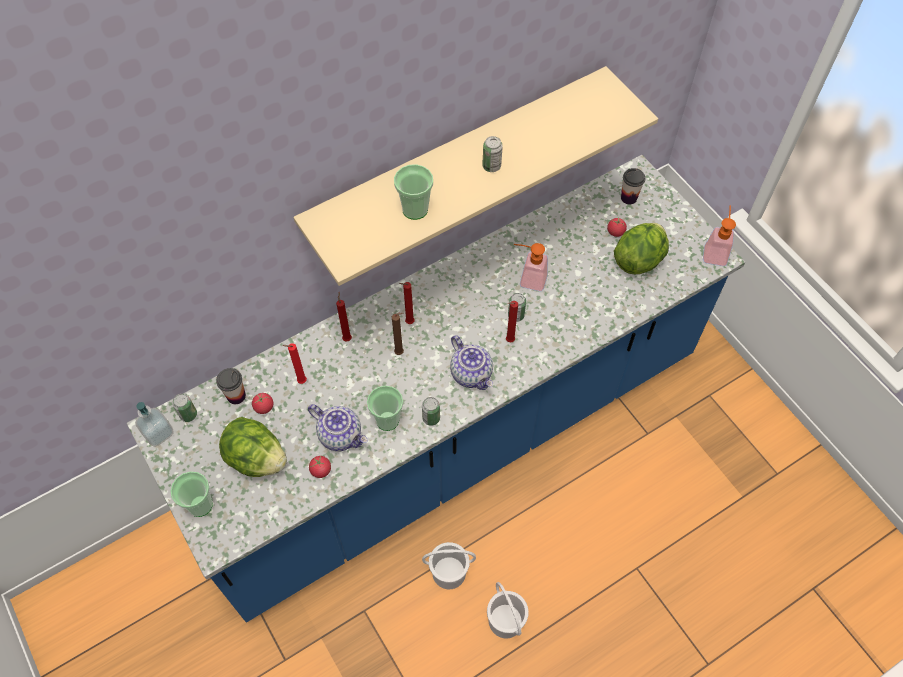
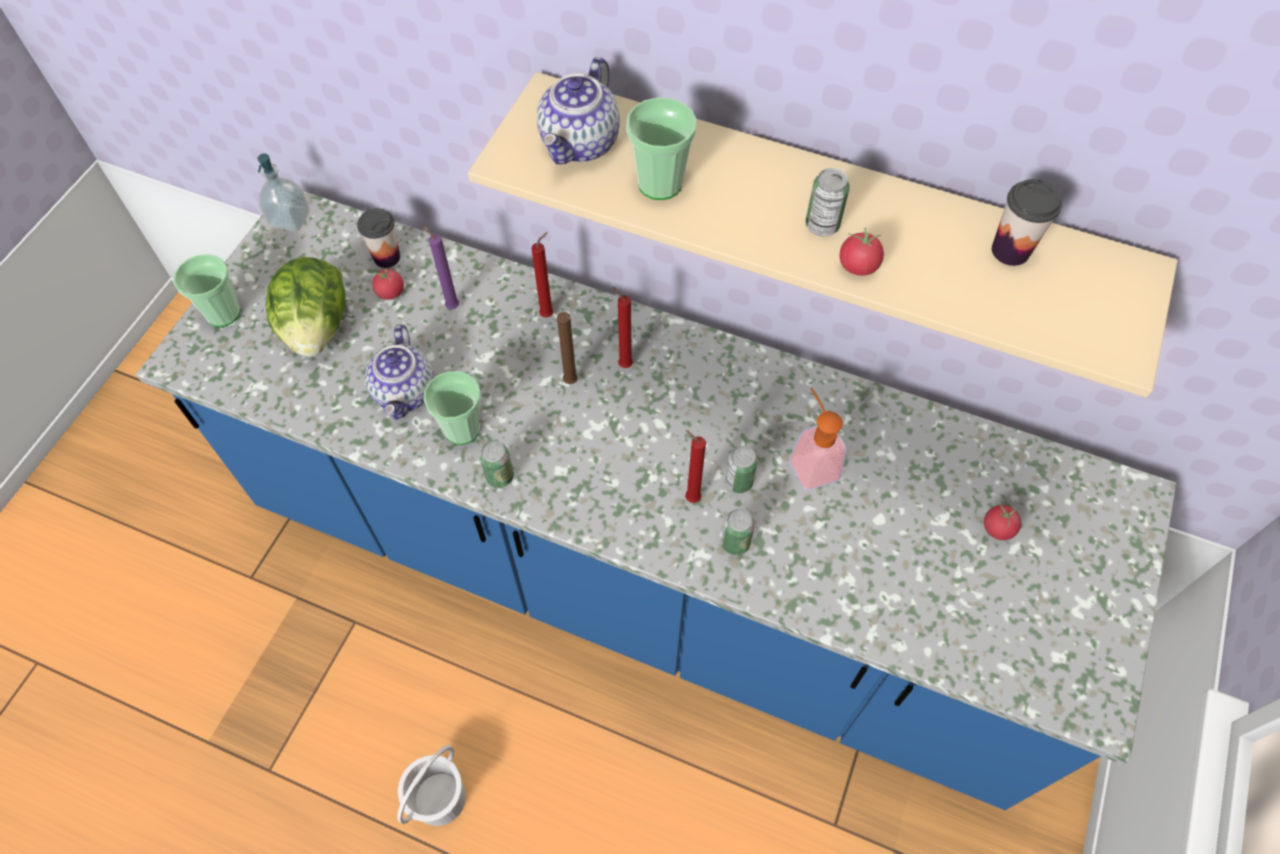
camera: 55 degrees right, 0 degrees up
(188, 414) = (331, 230): can -> can (735, 543)
(300, 381) = (451, 305): red candle -> purple candle
(321, 470) = (343, 401): tomato -> tomato (858, 266)
(448, 572) = (461, 686): white bucket -> none
(472, 374) = (603, 484): teapot -> teapot (580, 144)
(628, 198) = (1077, 510): cup -> cup (1010, 251)
(639, 260) = (979, 591): lettuce -> none
(715, 252) = (1102, 699): soap dispenser -> none

